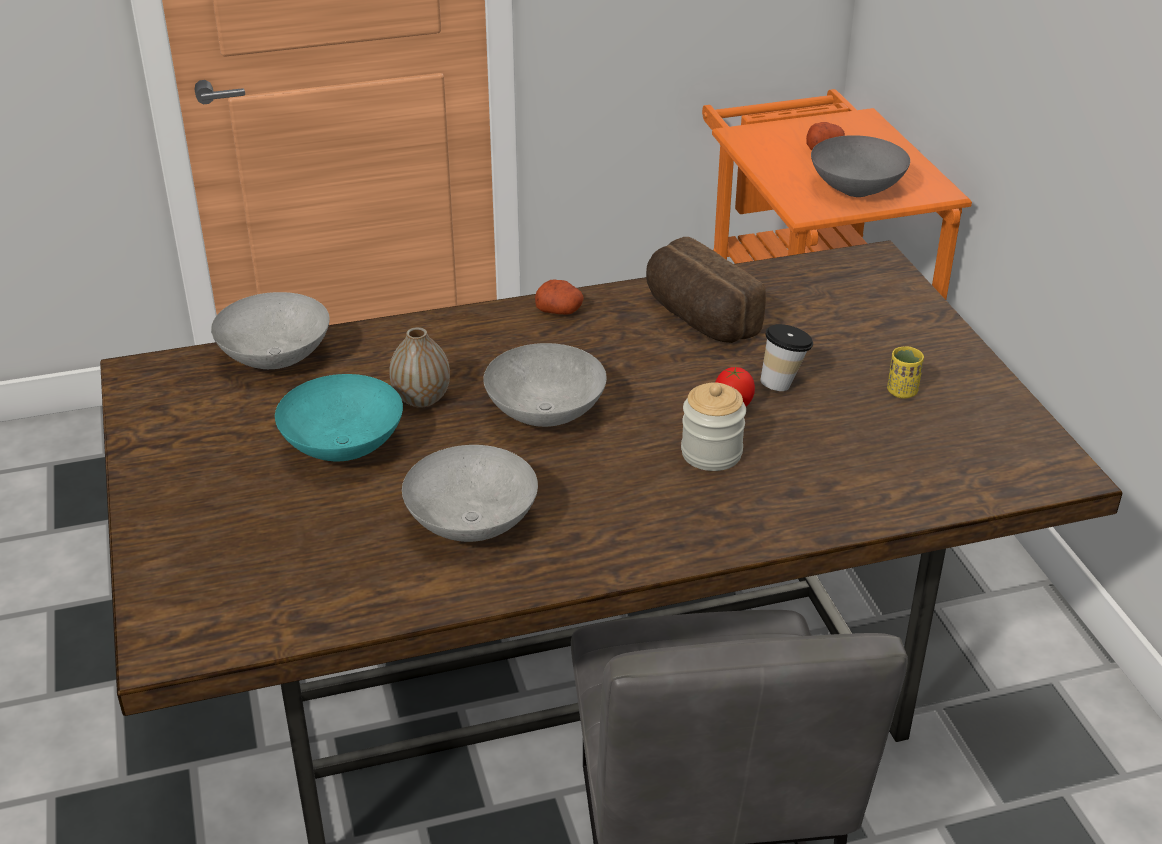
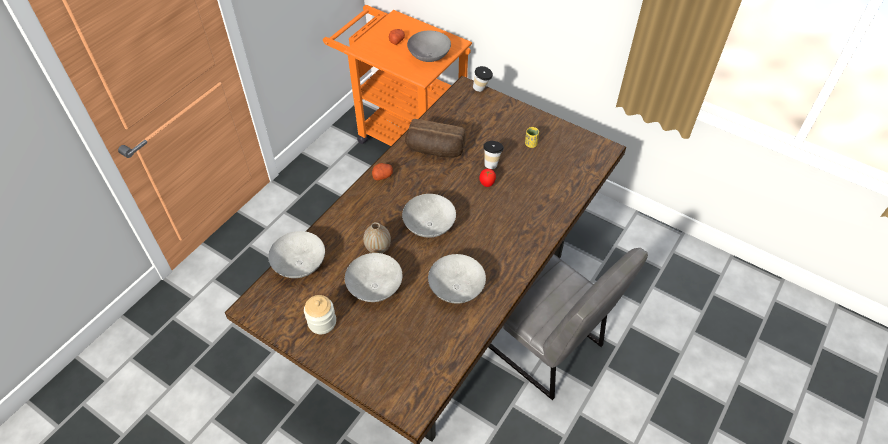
camera: 40 degrees left, 15 degrees up
(343, 449) = (375, 288): turquoise bowl -> grey bowl
(711, 453) = (500, 208): jar -> jar (322, 322)
(905, 273) = (482, 89): none -> cup

